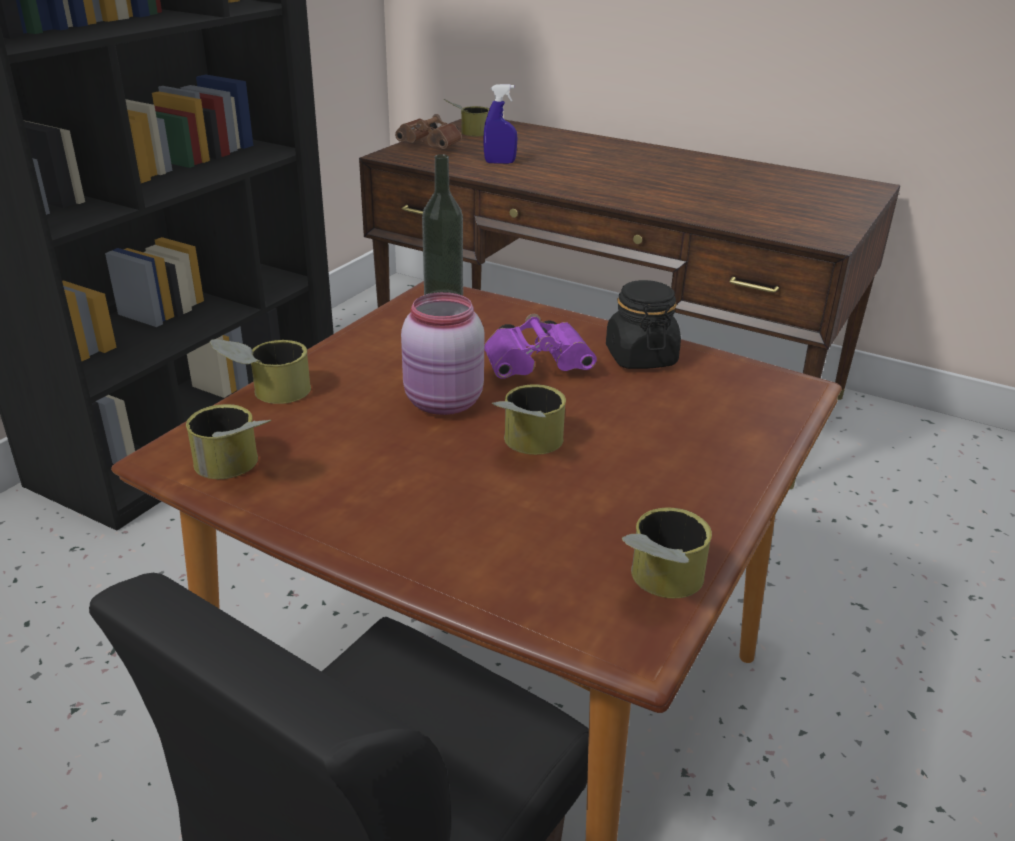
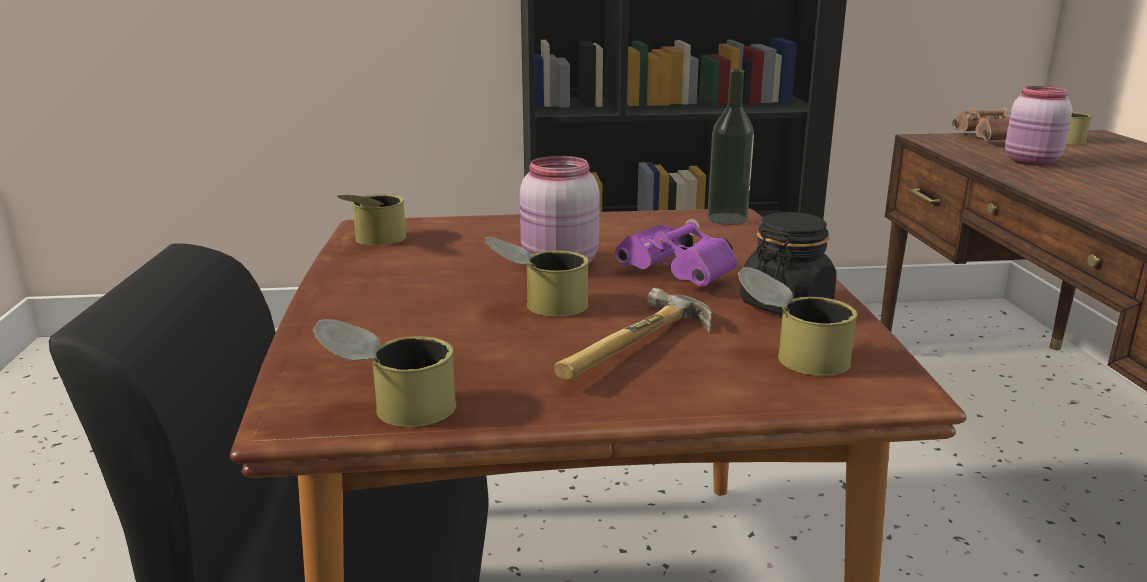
camera: 55 degrees right, 10 degrees down
(265, 394) = (479, 221): can -> can (791, 356)
(500, 162) = (1032, 162): blue spray bottle -> pink jar
(659, 440) = (642, 350): none -> hammer

